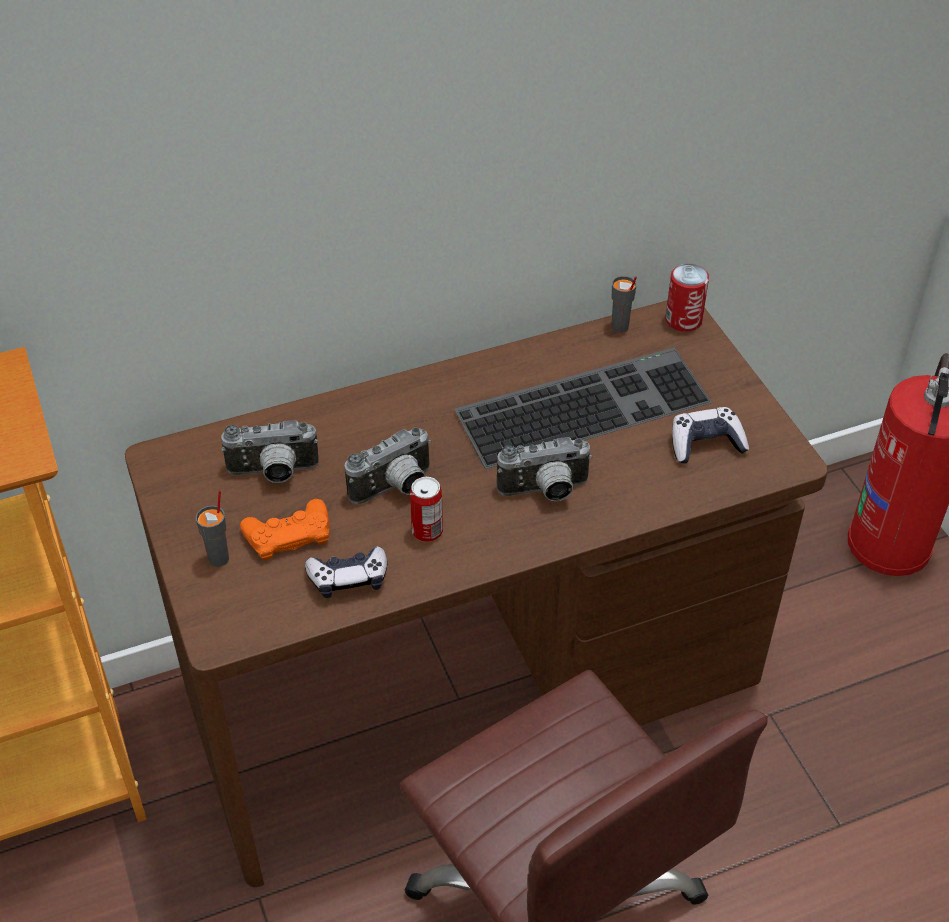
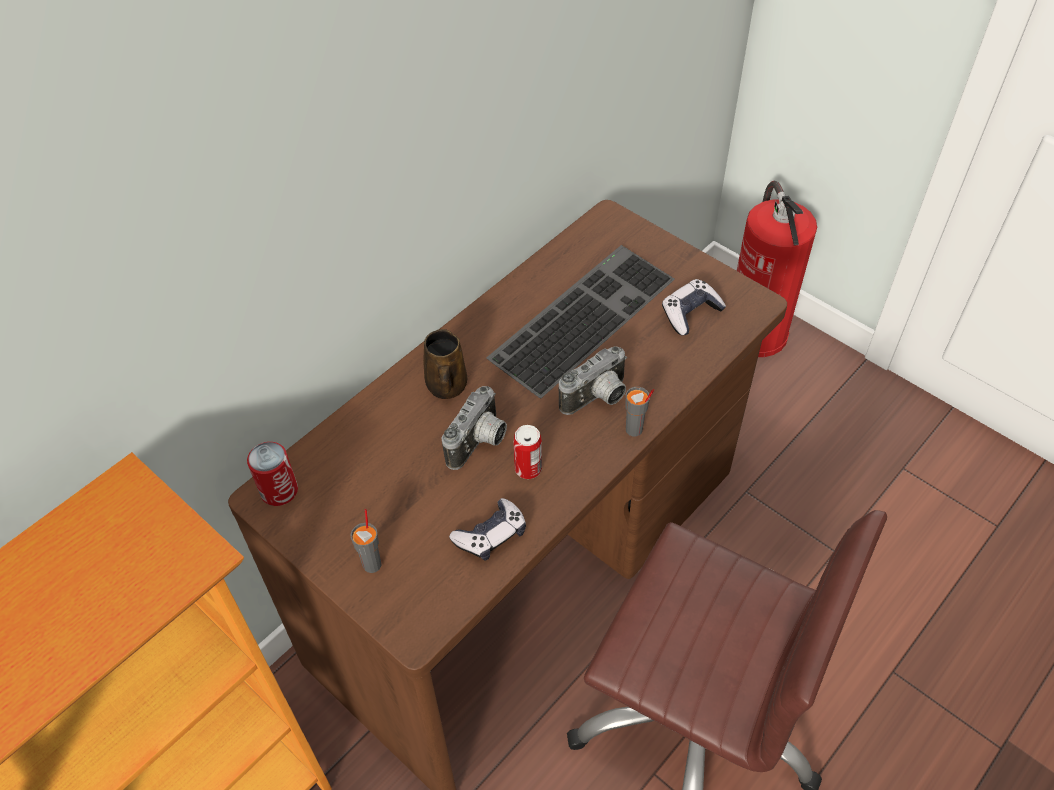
camera: 25 degrees left, 5 degrees up
(273, 473) = (371, 471): camera -> none
(288, 534) = (417, 518): orange game controller -> none
(397, 423) = (446, 387): none -> brown mug
(620, 327) = (569, 243): grey cup -> grey cup (634, 430)
(683, 320) = (612, 221): can -> can (279, 490)

